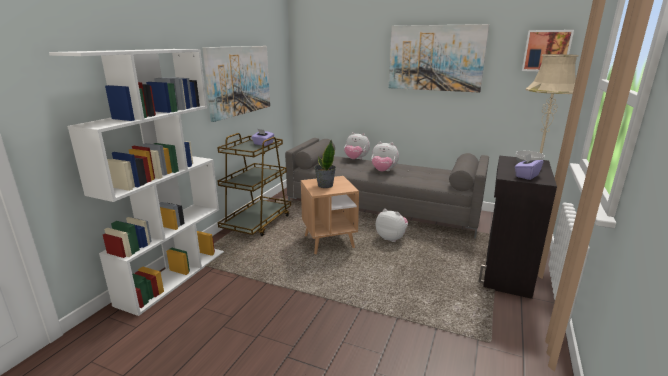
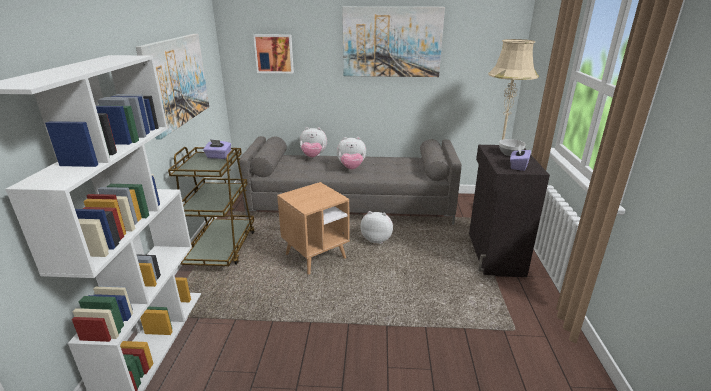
camera: 20 degrees left, 5 degrees up
(325, 185) = (309, 198): potted plant -> none
(546, 51) = (498, 34): picture -> picture (274, 53)

